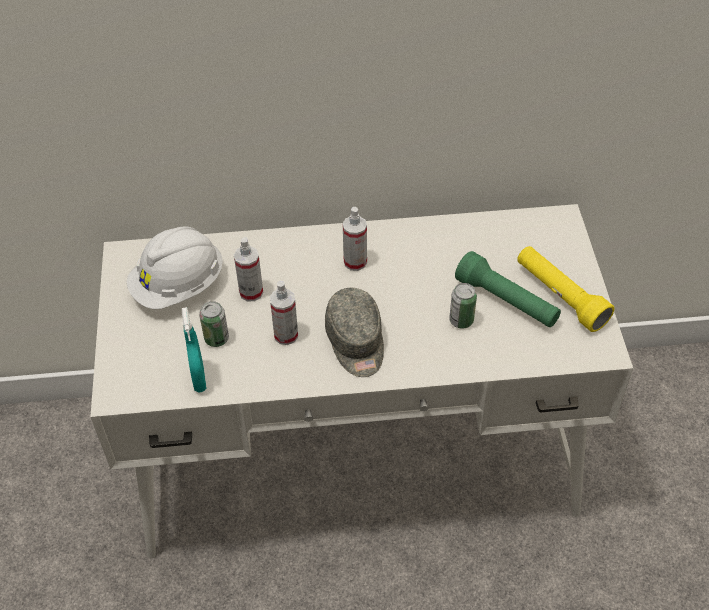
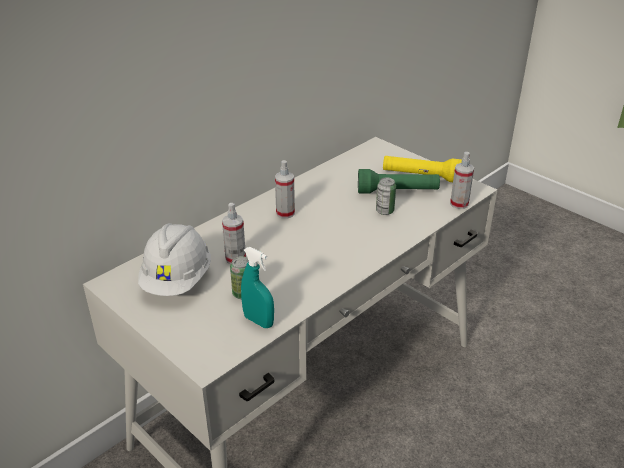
camera: 40 degrees left, 15 degrees down
(286, 335) = (288, 268): spray bottle -> spray bottle (459, 204)
(356, 342) = (338, 250): grey cap -> none

